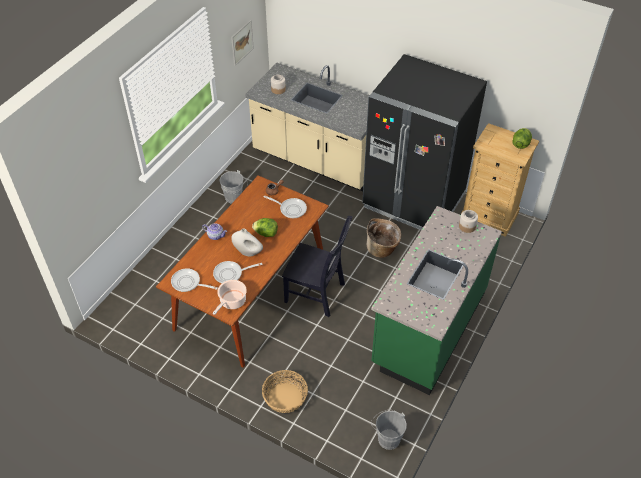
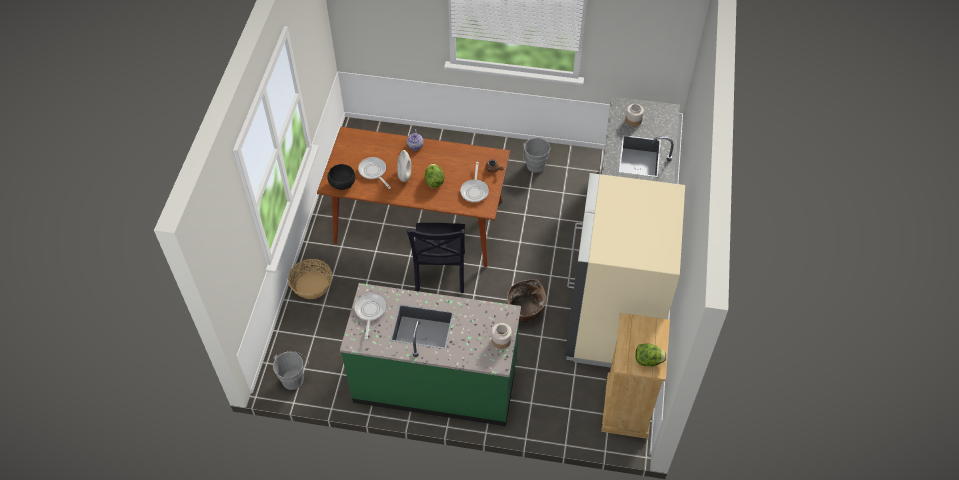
camera: 70 degrees right, 5 degrees up
(188, 283) = (352, 146): frying pan -> frying pan (370, 311)
(232, 302) = (342, 183): cooking pot -> black bowl
(242, 42) = (640, 51): picture -> none
(413, 201) = (611, 324): black fridge -> beige fridge

